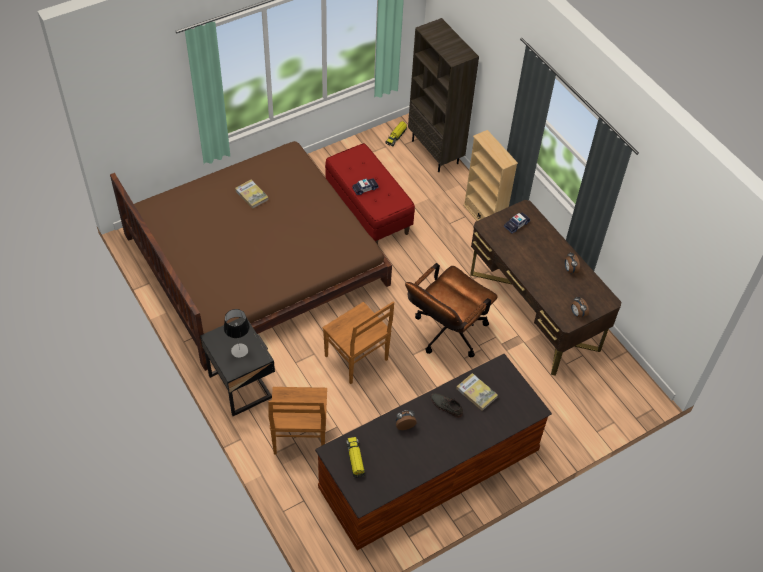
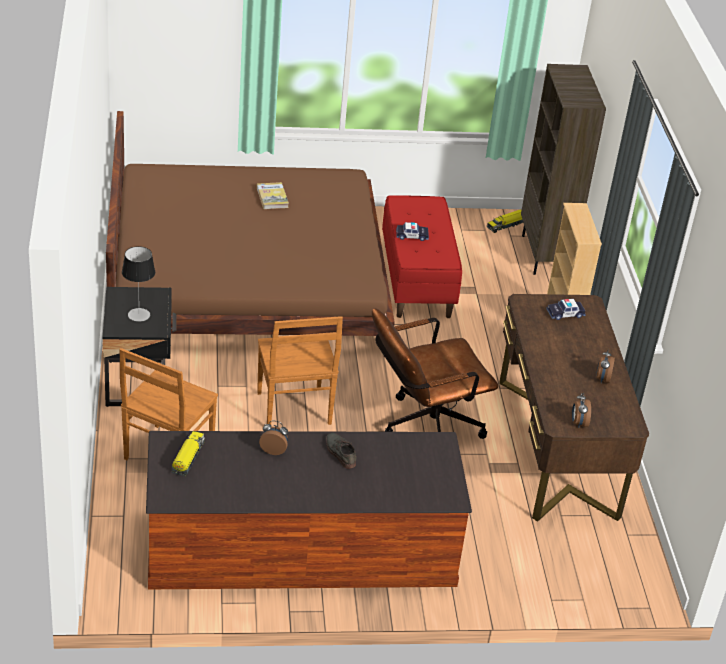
camera: 25 degrees right, 15 degrees down
(476, 393) = (389, 455): book -> none

